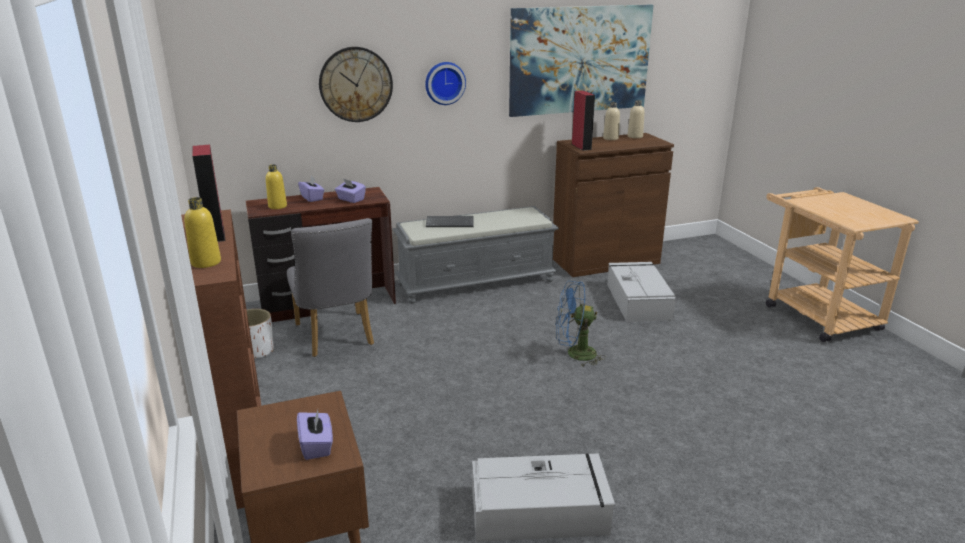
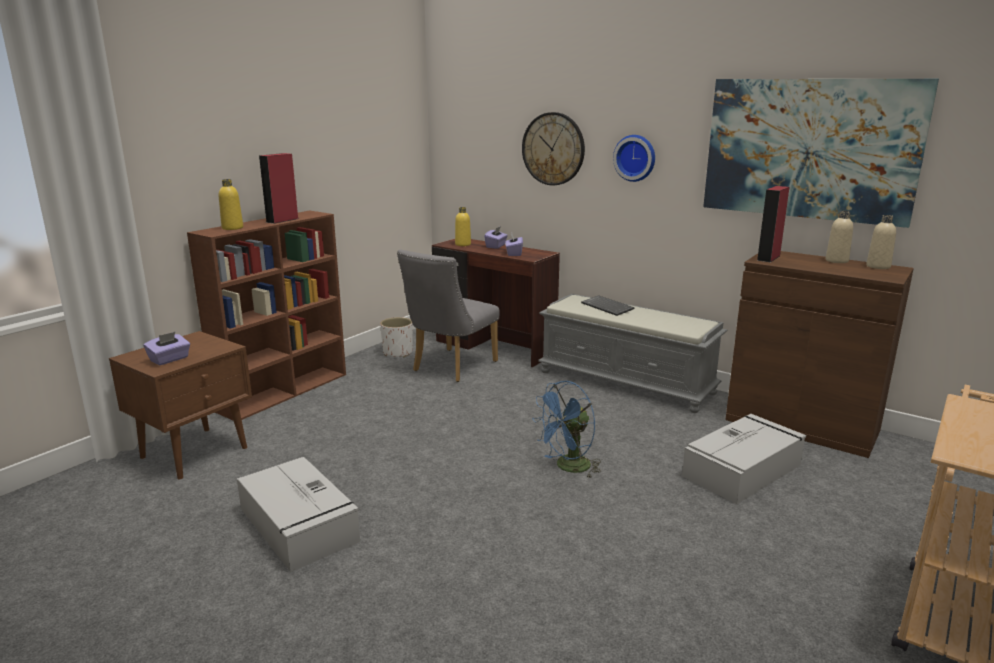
camera: 55 degrees right, 5 degrees down
(575, 354) = (568, 468): blue fan -> blue fan turned 90 degrees counterclockwise

